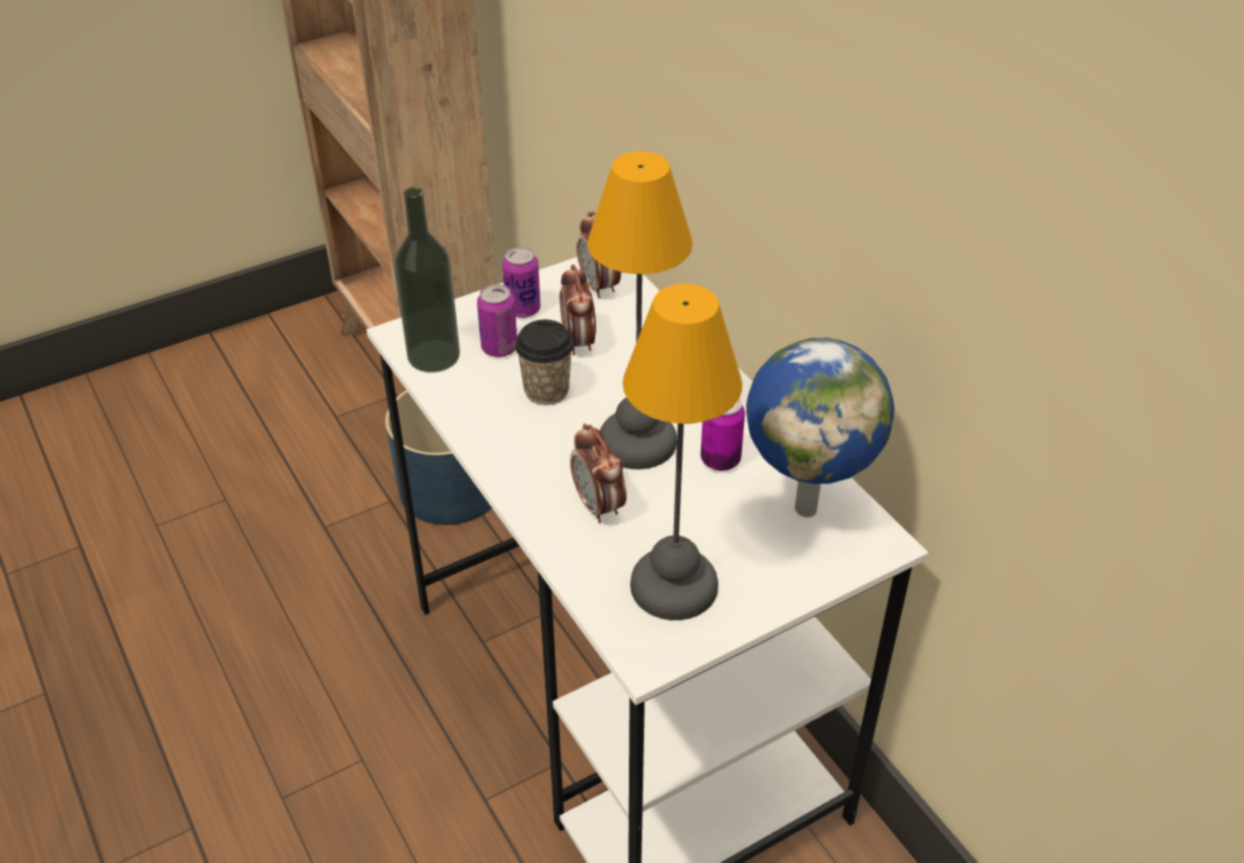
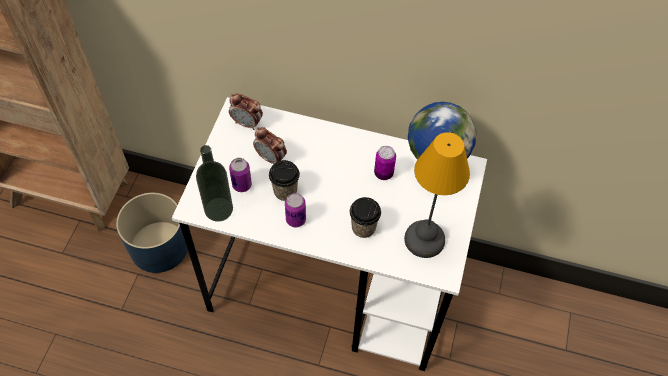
camera: 45 degrees left, 15 degrees up
(523, 309) = (229, 158): can -> can (295, 219)
(599, 506) = (363, 228): alarm clock -> cup
(640, 441) = (346, 187): table lamp -> none

